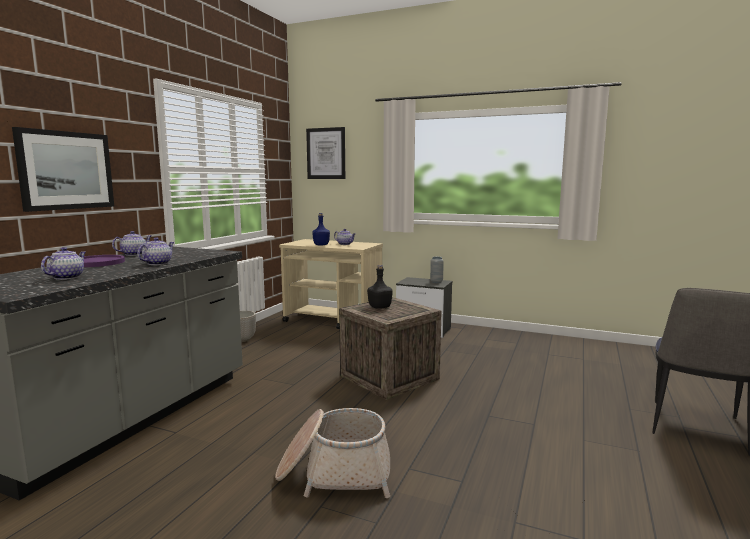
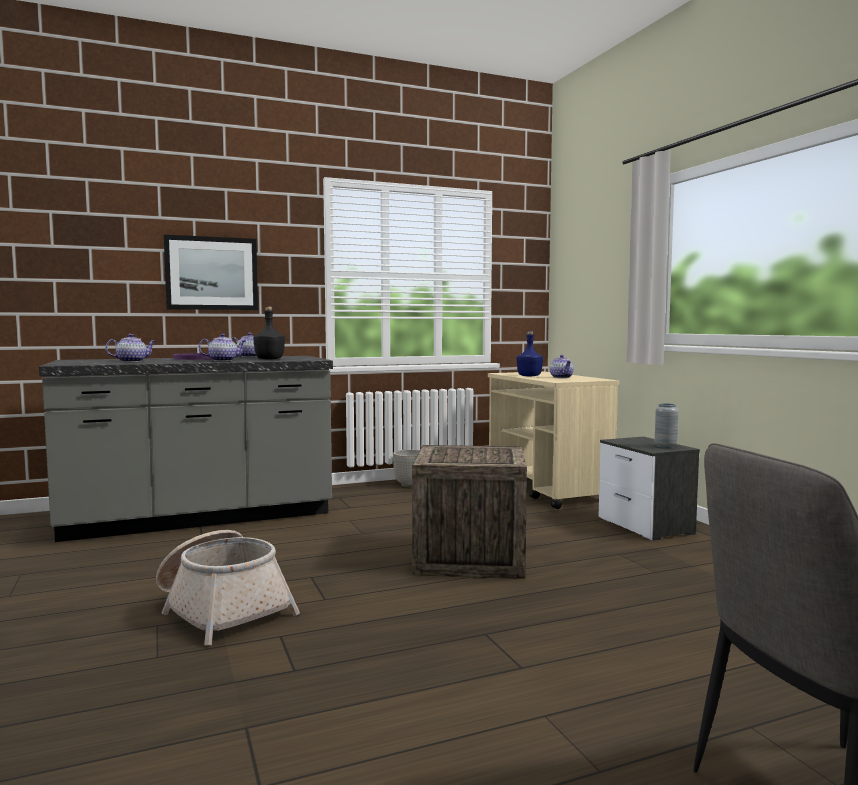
camera: 45 degrees right, 5 degrees down
(326, 153) = (580, 250): picture -> none
(380, 307) = (466, 451): black bottle -> black bottle (269, 359)

